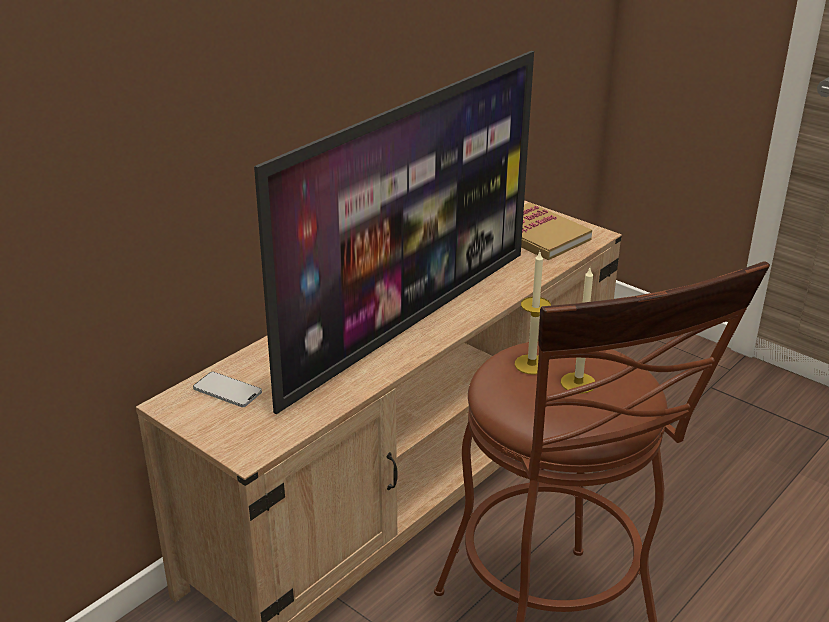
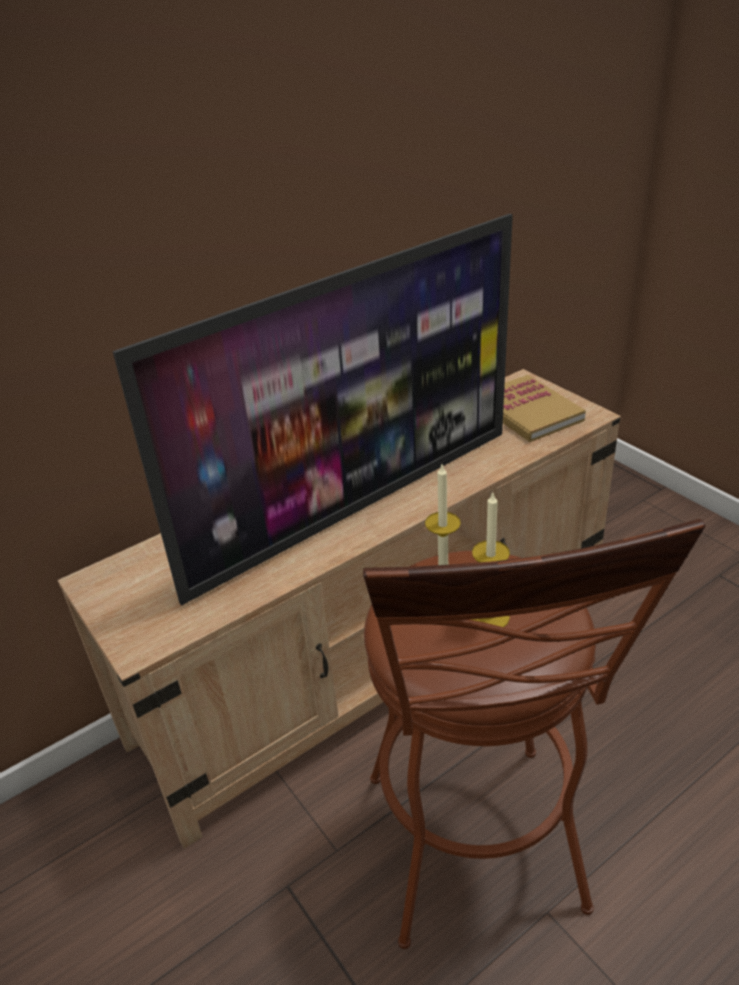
camera: 15 degrees right, 5 degrees up
(227, 391) = (148, 571): phone -> none

